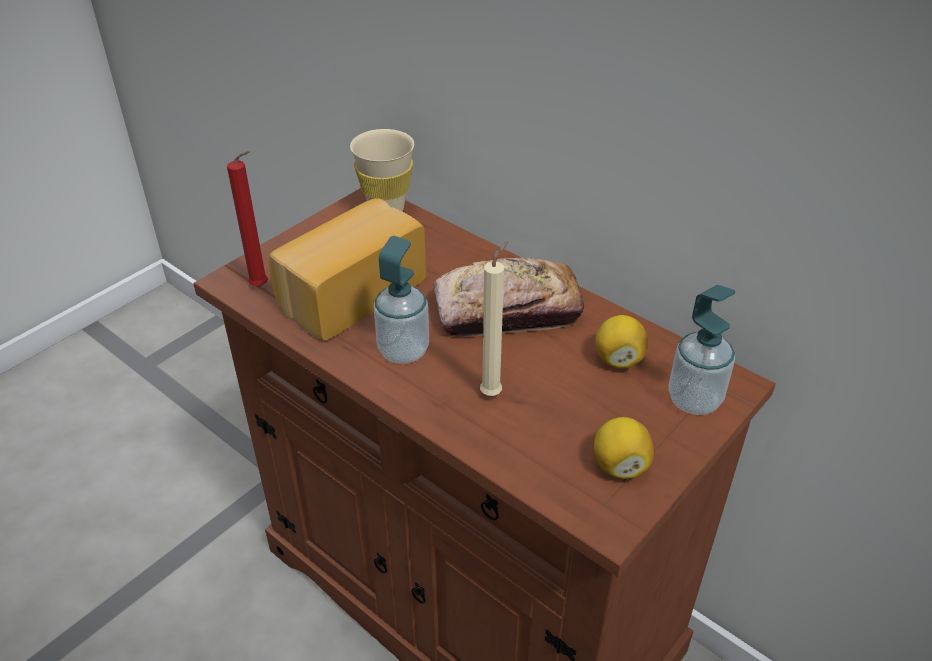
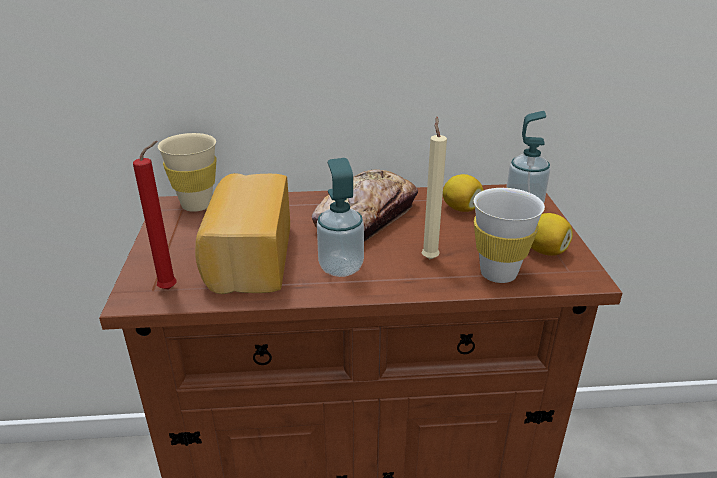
camera: 45 degrees left, 10 degrees down
(528, 454) = (498, 273): none -> white cup

